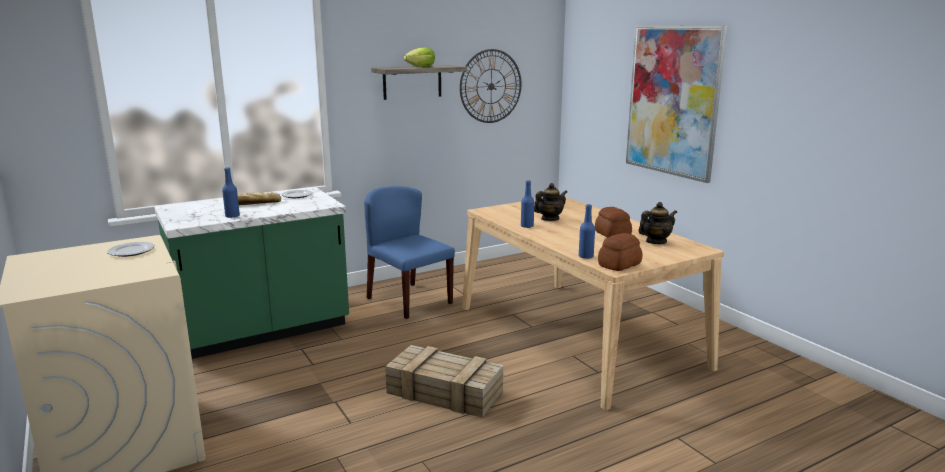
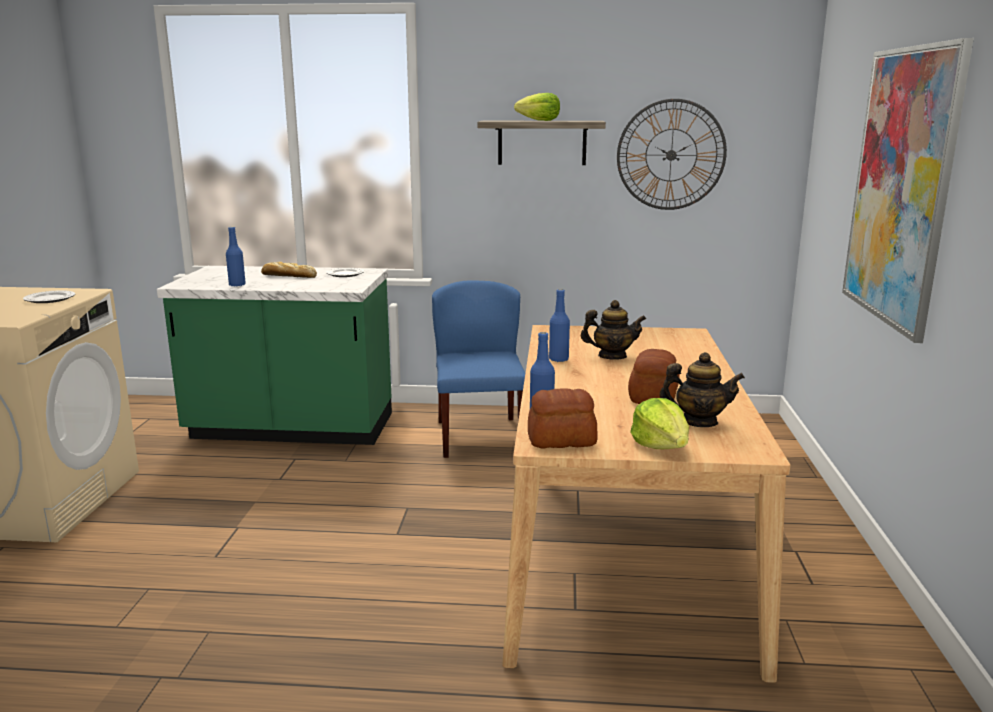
camera: 35 degrees right, 0 degrees up
(446, 392) = (353, 561): crate -> none
(664, 256) = (661, 446): none -> lettuce

